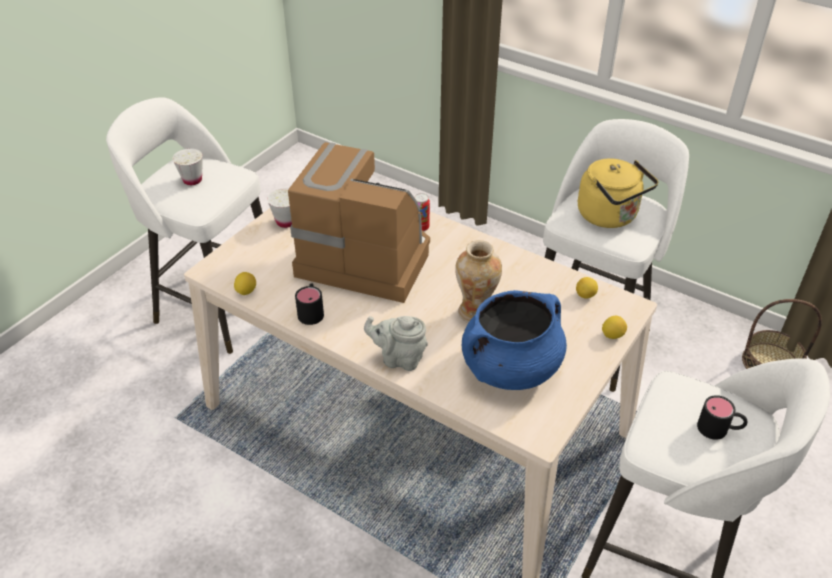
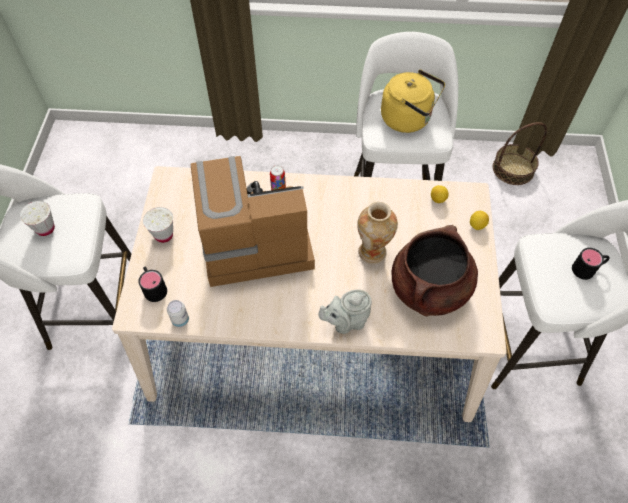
camera: 30 degrees left, 15 degrees up
(246, 291) = (180, 320): lemon -> can
(311, 311) = (248, 312): black mug -> black mug (153, 287)
(510, 368) = (429, 289): blue cooking pot -> brown cooking pot

